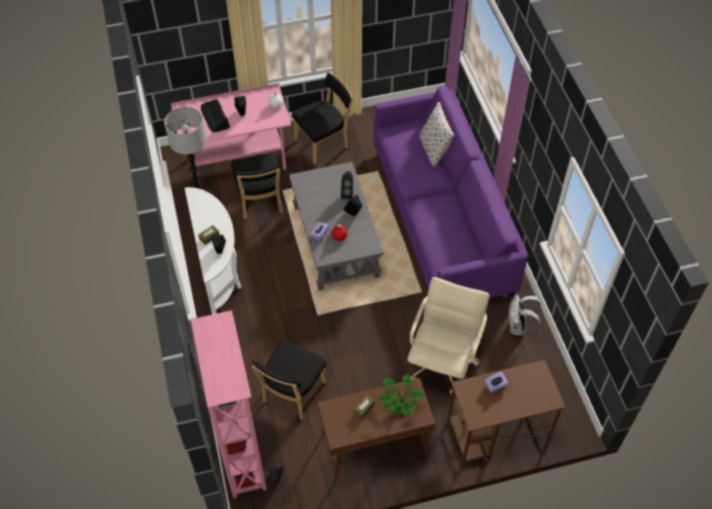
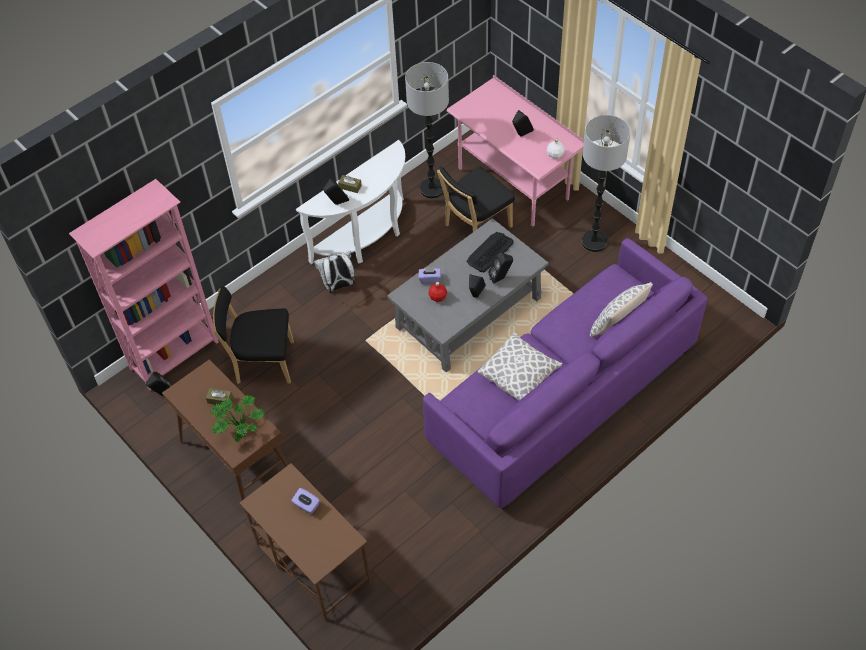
camera: 65 degrees right, 0 degrees up
(215, 116) = (503, 116): keyboard -> keyboard (490, 252)
(324, 143) = (594, 242): black chair -> floor lamp
(442, 218) = (519, 375): none -> pillow
(442, 362) = (371, 476): beige office chair -> none
(518, 327) = (459, 533): white backpack -> white backpack (338, 286)

